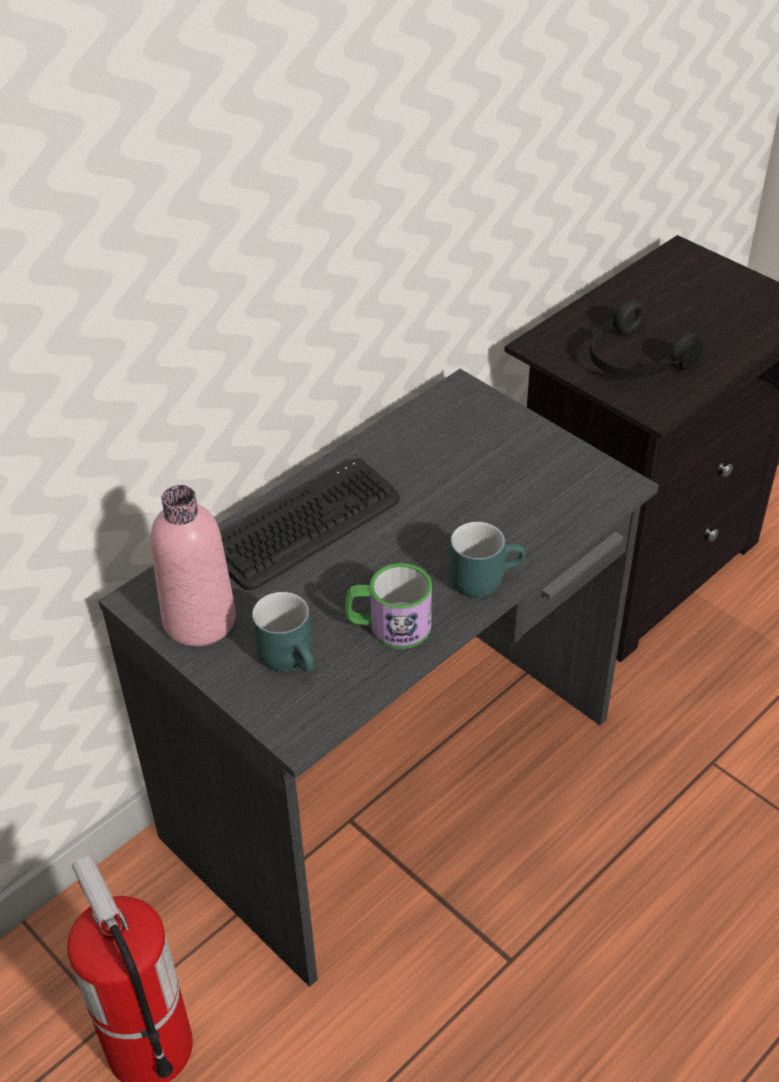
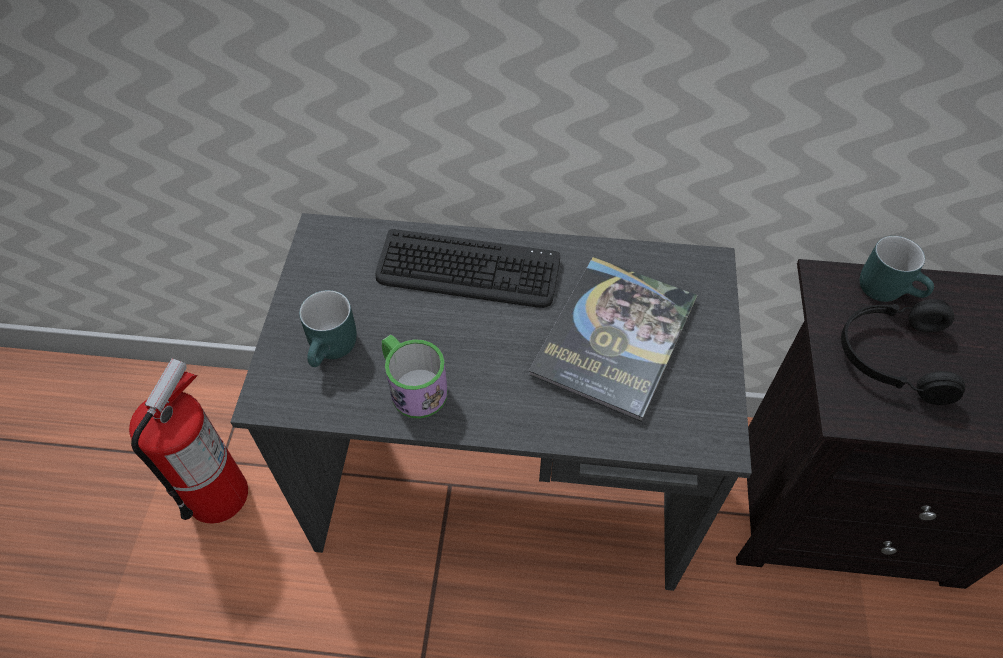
camera: 50 degrees right, 10 degrees up
(199, 620) = (326, 275): pink bottle -> none
(470, 480) = (614, 336): none -> book
(483, 577) = (517, 414): turquoise mug -> turquoise mug (888, 288)

